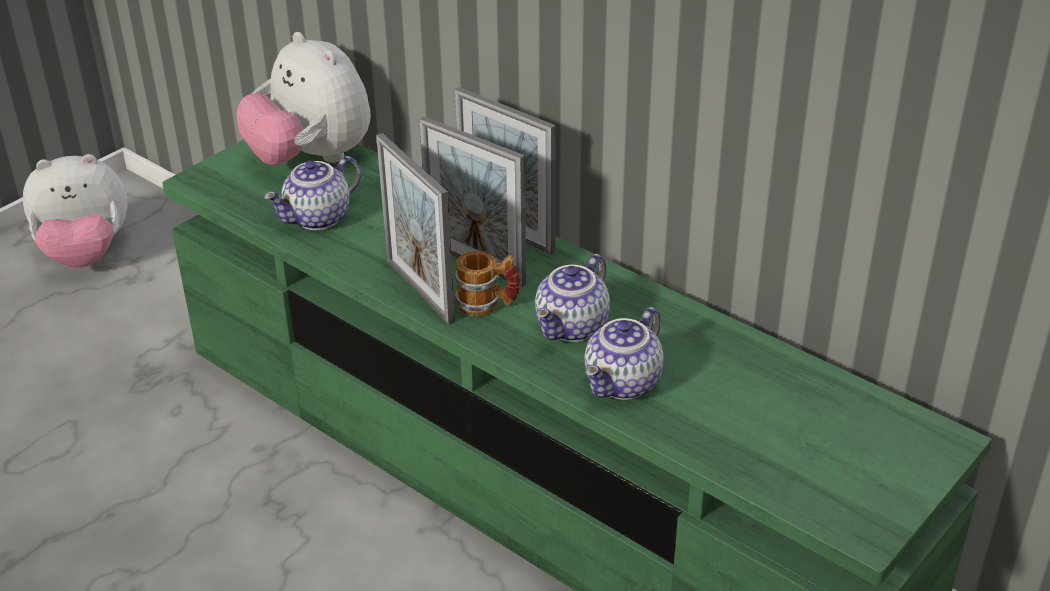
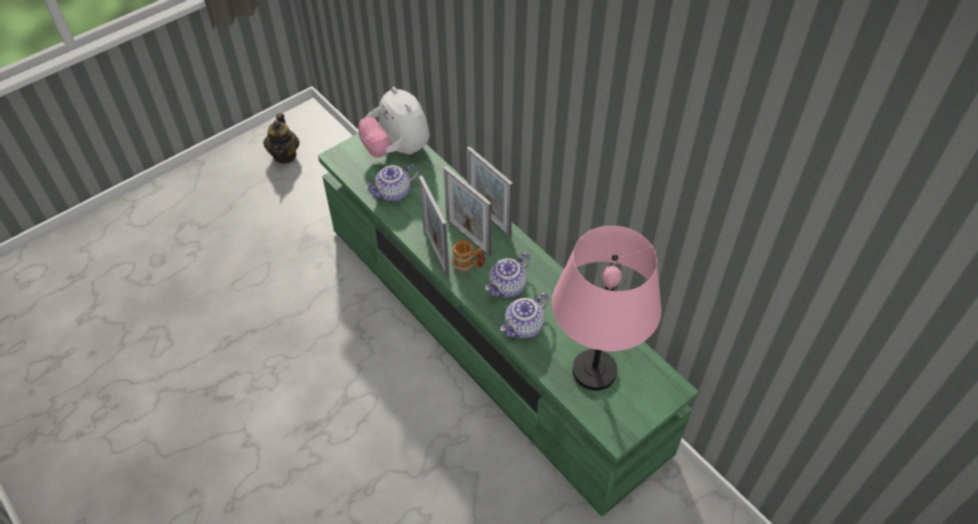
camera: 10 degrees right, 15 degrees up
(86, 254) = (285, 155): plush toy -> teapot
(783, 434) = (595, 371): none -> pink table lamp

